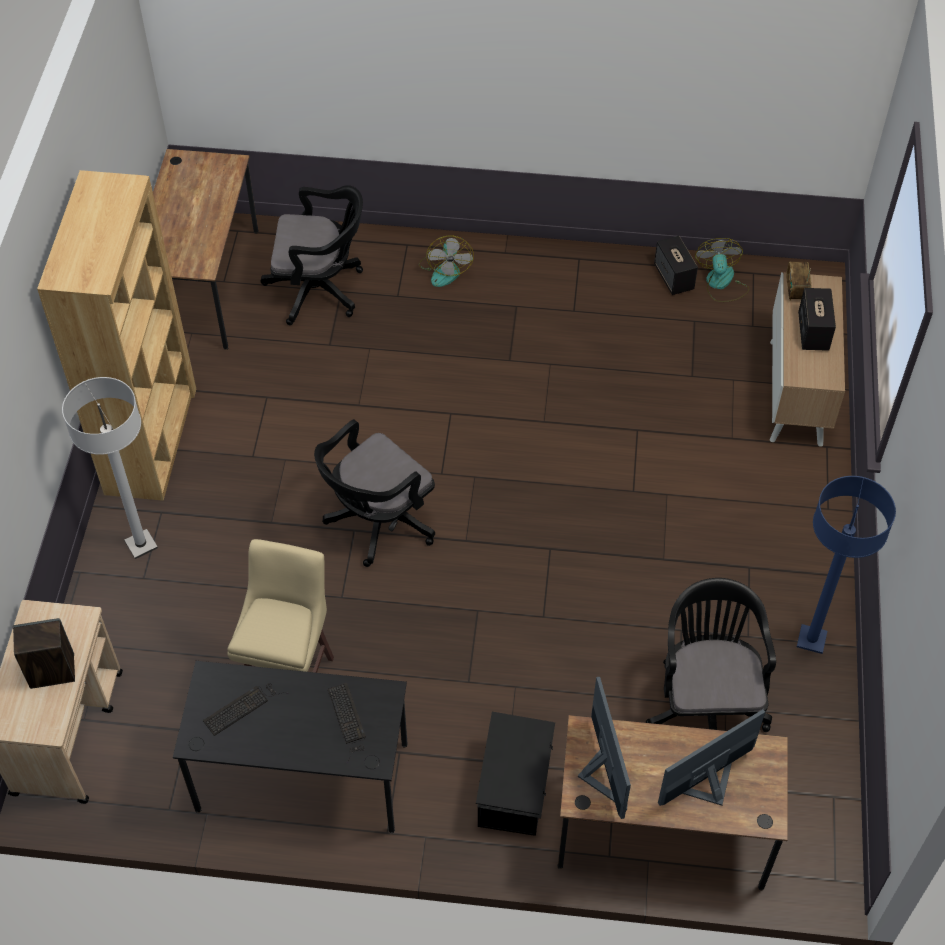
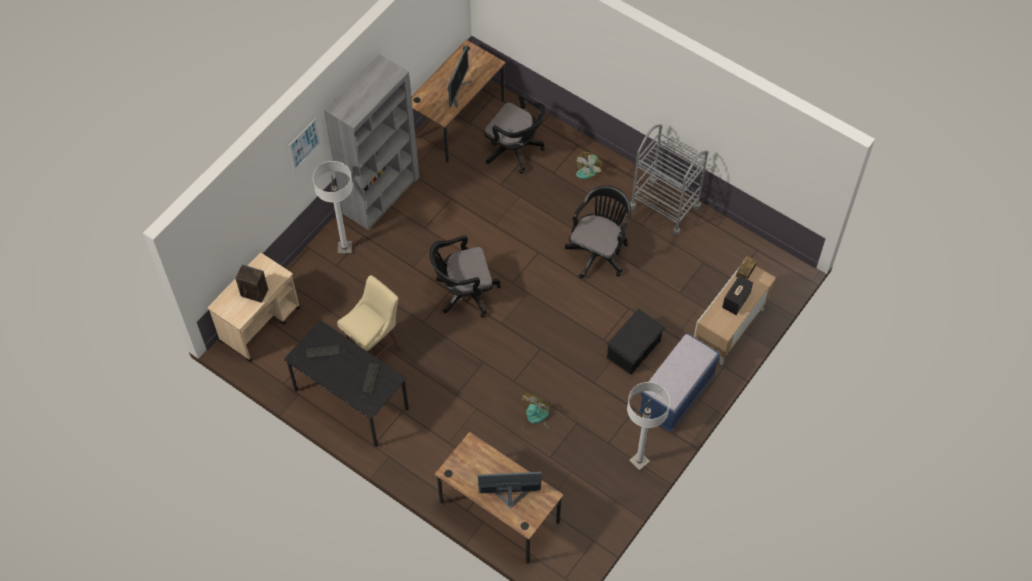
camera: 30 degrees right, 5 degrees up
(26, 367) = (304, 144): none -> picture
(151, 440) = (381, 195): brown bookcase -> grey bookcase
(515, 786) = (445, 455): black storage box -> black storage box (634, 349)
(587, 272) = (664, 206): none -> grey cart
(602, 772) = (466, 465): monitor -> monitor (457, 91)
(674, 278) = (710, 232): speaker -> none
(705, 704) = (563, 464): black office chair -> black office chair (598, 252)
(721, 284) = (734, 248): fan -> fan (534, 420)
(793, 517) = (677, 395): none -> blue bench
(811, 640) = (639, 461): blue floor lamp -> white floor lamp

